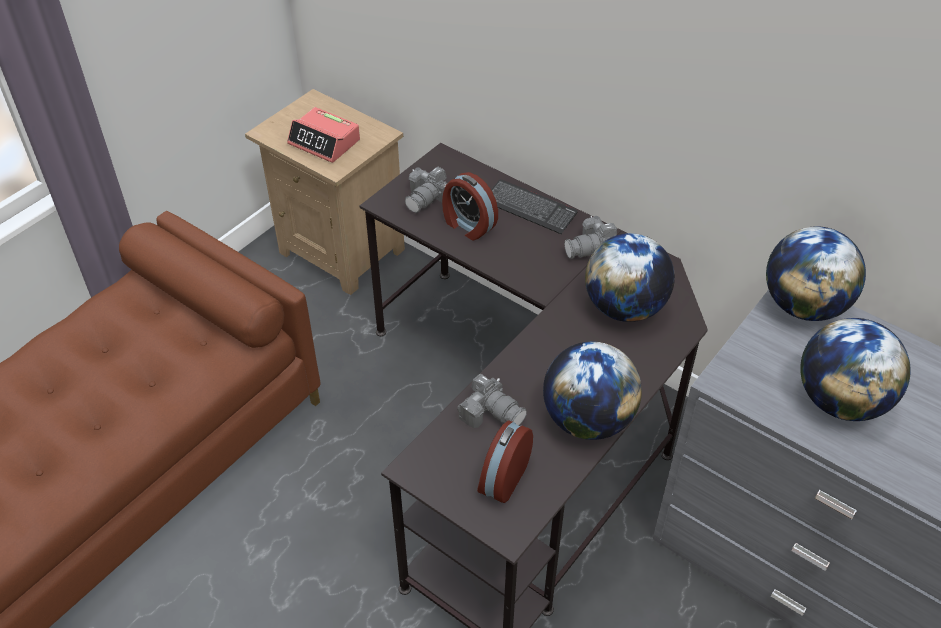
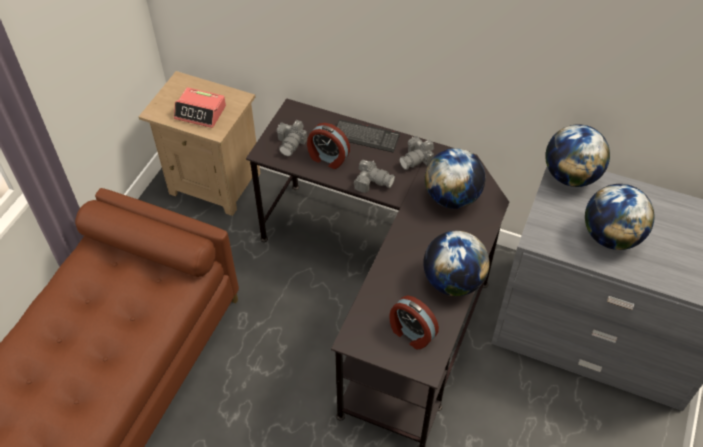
camera: 15 degrees left, 5 degrees up
(491, 412) = (389, 290): camera -> camera (372, 182)
(502, 477) = (411, 333): alarm clock -> alarm clock turned 60 degrees counterclockwise

